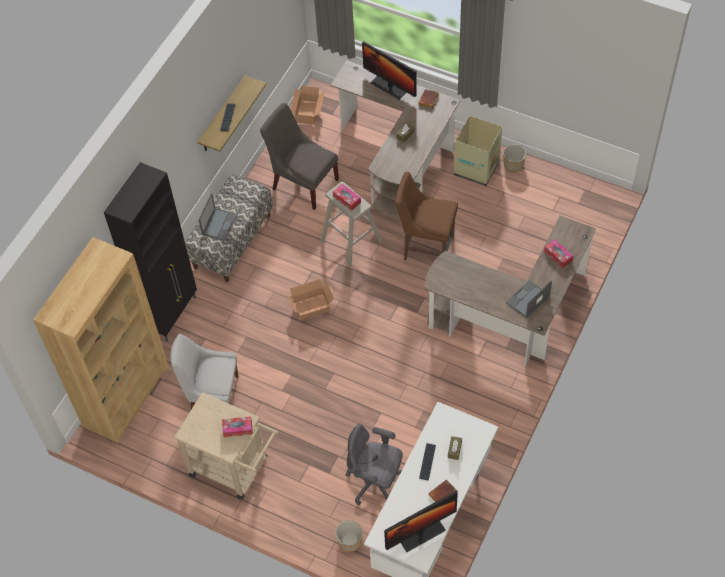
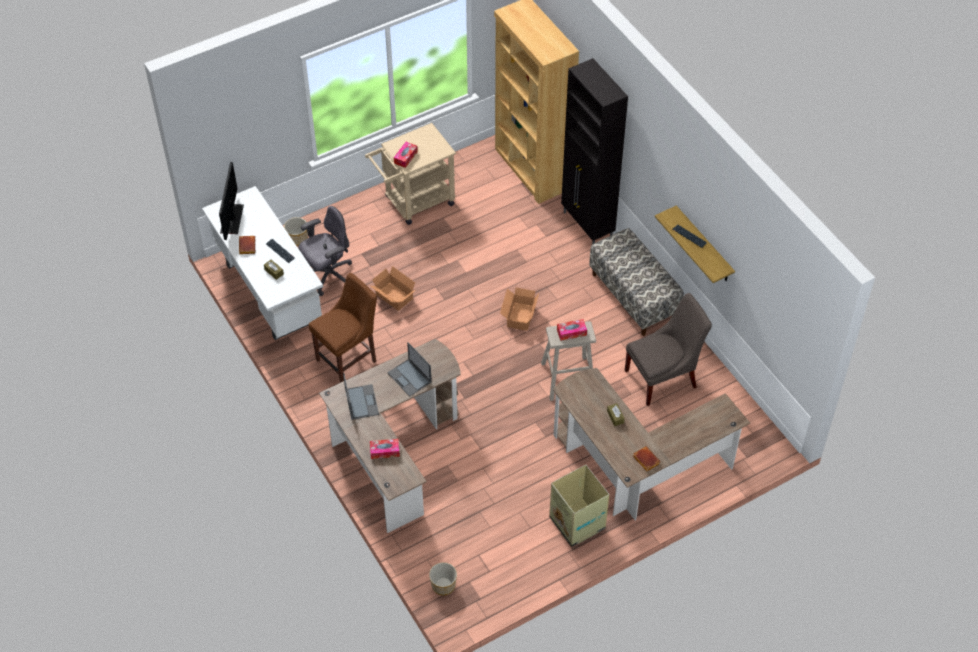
camera: 120 degrees right, 5 degrees down
(212, 394) = (490, 218): white chair -> none
(219, 224) = (630, 258): laptop -> laptop (410, 378)
(309, 112) = (751, 426): cardboard box -> cardboard box (394, 297)
(389, 86) = (688, 438): monitor -> none
(426, 247) = (517, 429): brown chair -> brown chair (349, 359)
(513, 164) = (558, 557): planter -> planter (443, 586)

